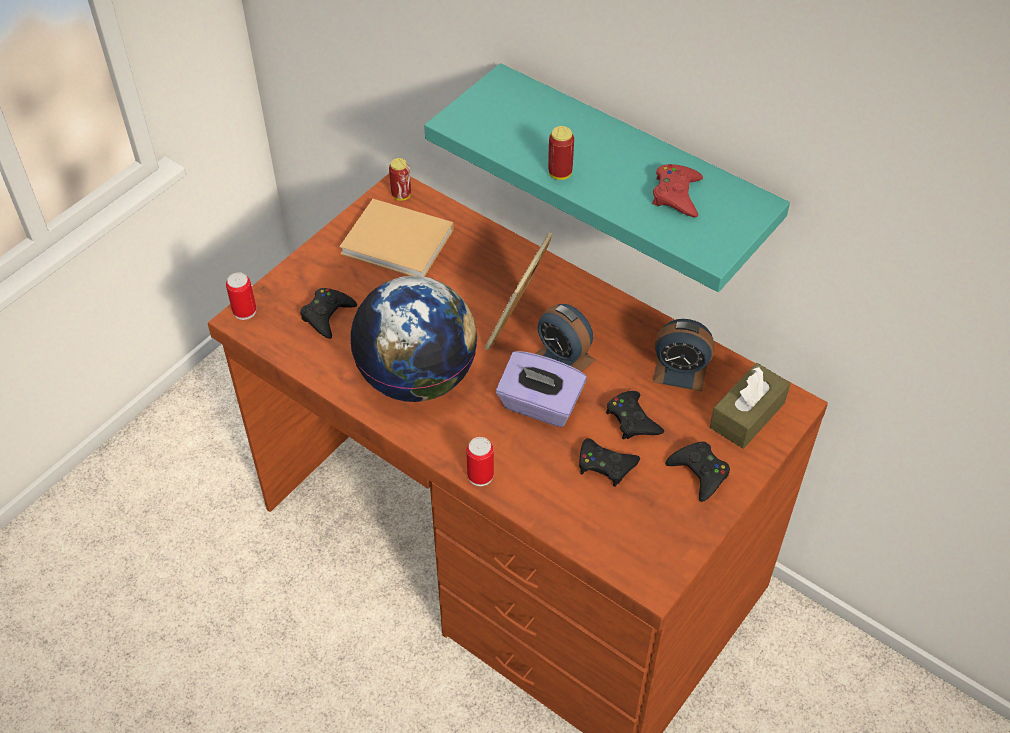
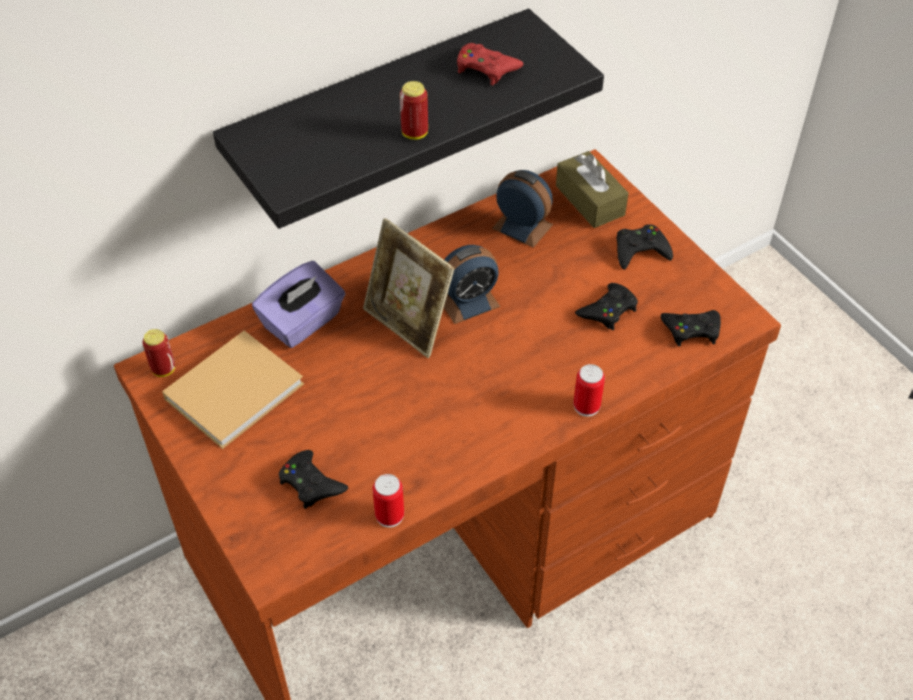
camera: 70 degrees left, 0 degrees up
(244, 311) = (261, 565): can -> can (389, 515)
(418, 378) = (441, 424): globe -> none
(540, 405) = (519, 336): purple tissue box -> purple tissue box (303, 322)
(632, 420) = (564, 276): black game controller -> black game controller (691, 330)
(633, 167) = (381, 108): turquoise shelf -> black shelf
(680, 371) = (522, 226): alarm clock -> alarm clock turned 90 degrees counterclockwise

